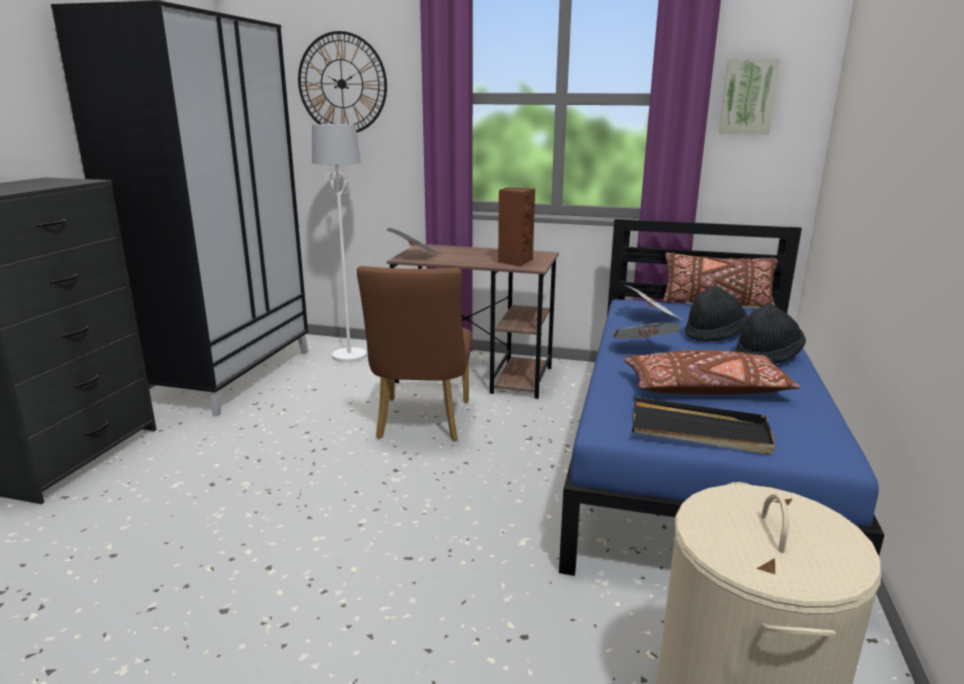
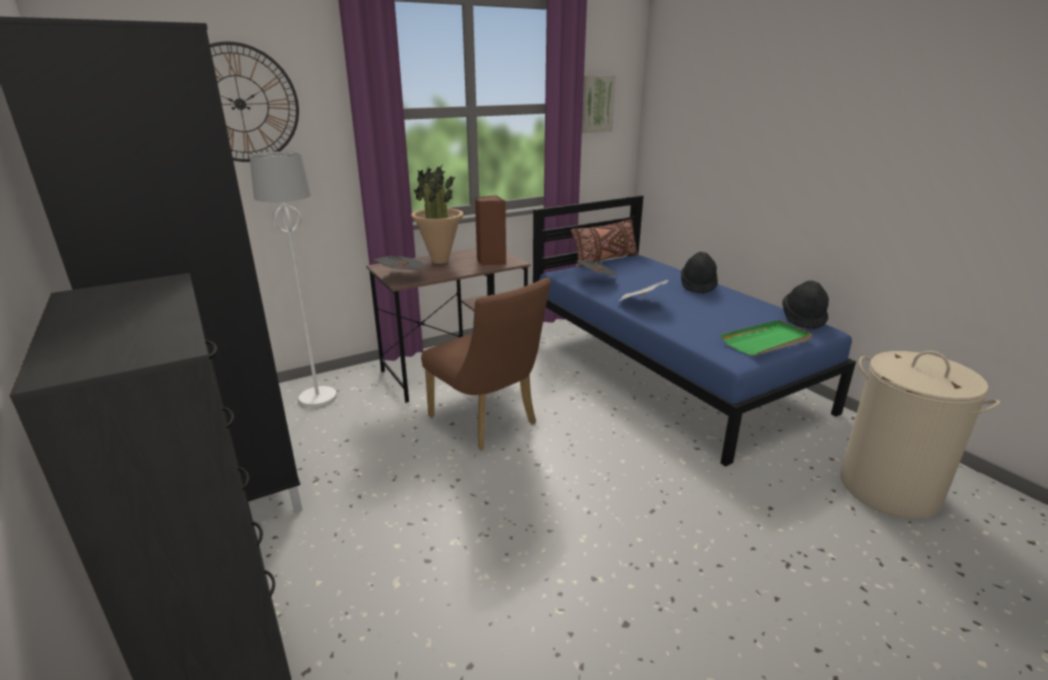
camera: 45 degrees left, 5 degrees up
(475, 252) = (440, 261): none -> potted plant
(699, 431) = (767, 341): black tray -> green tray
(705, 390) = (717, 317): brown pillow -> none
(714, 334) = (651, 280): black hat -> black hat (803, 319)

